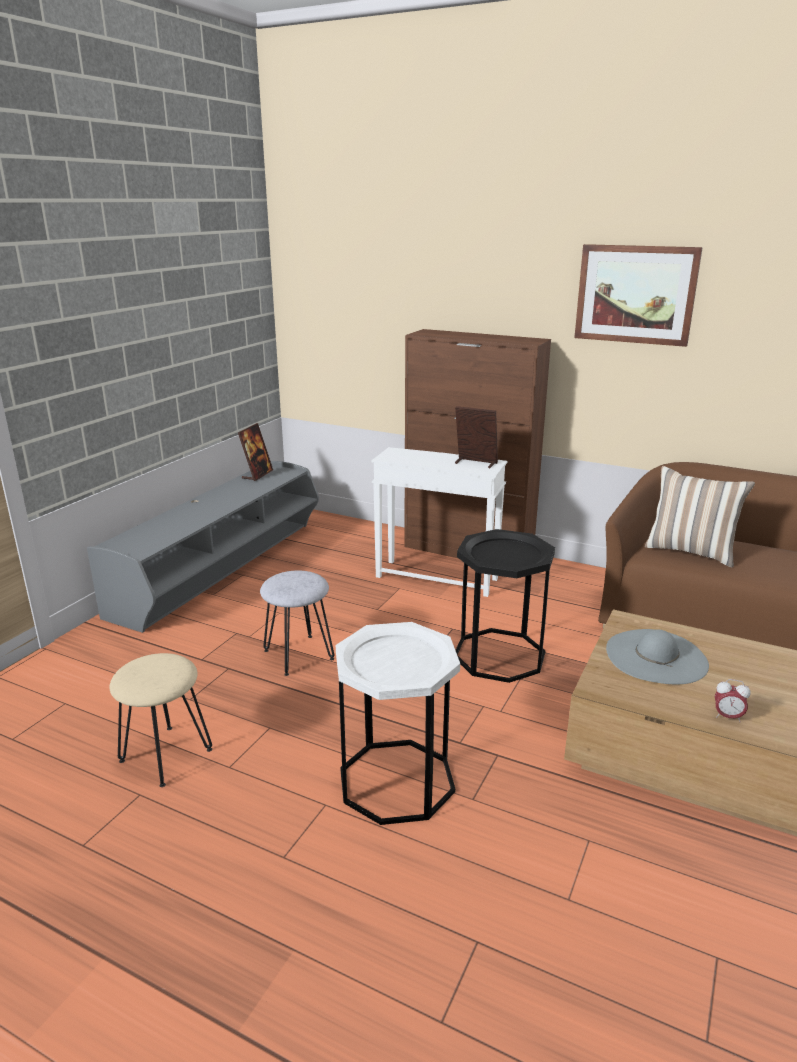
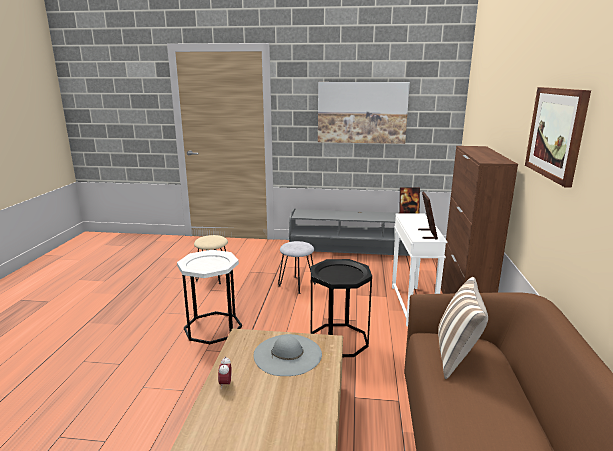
camera: 70 degrees right, 5 degrees down
(156, 308) = (362, 112): none -> picture

